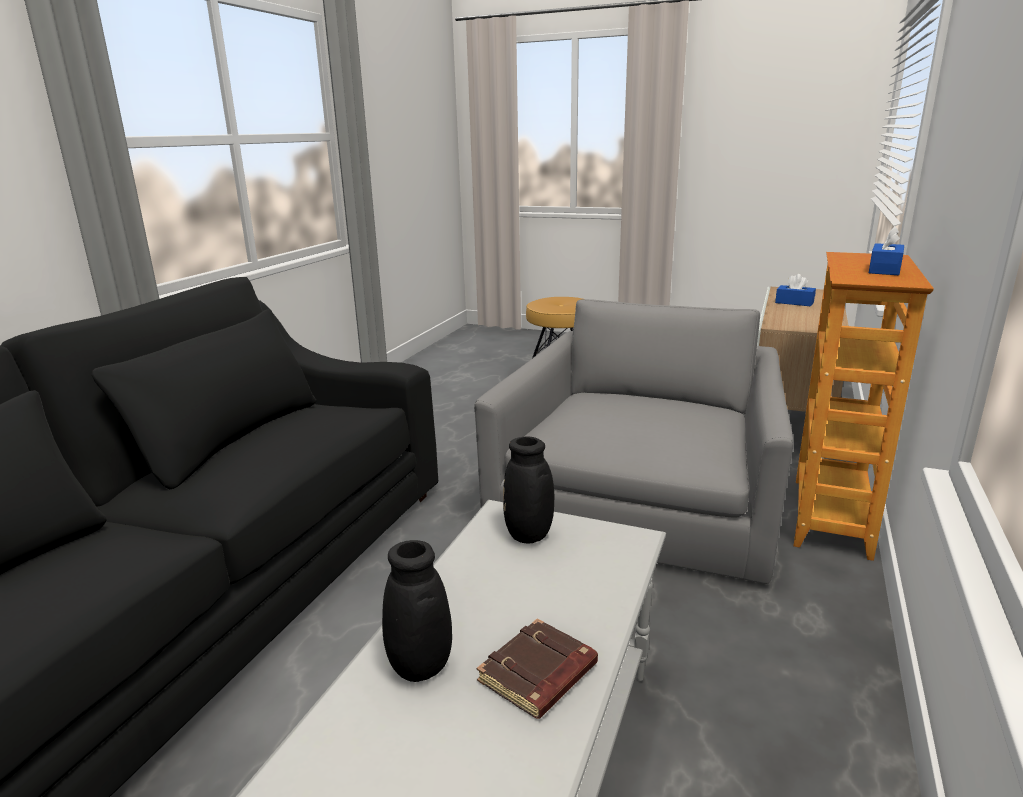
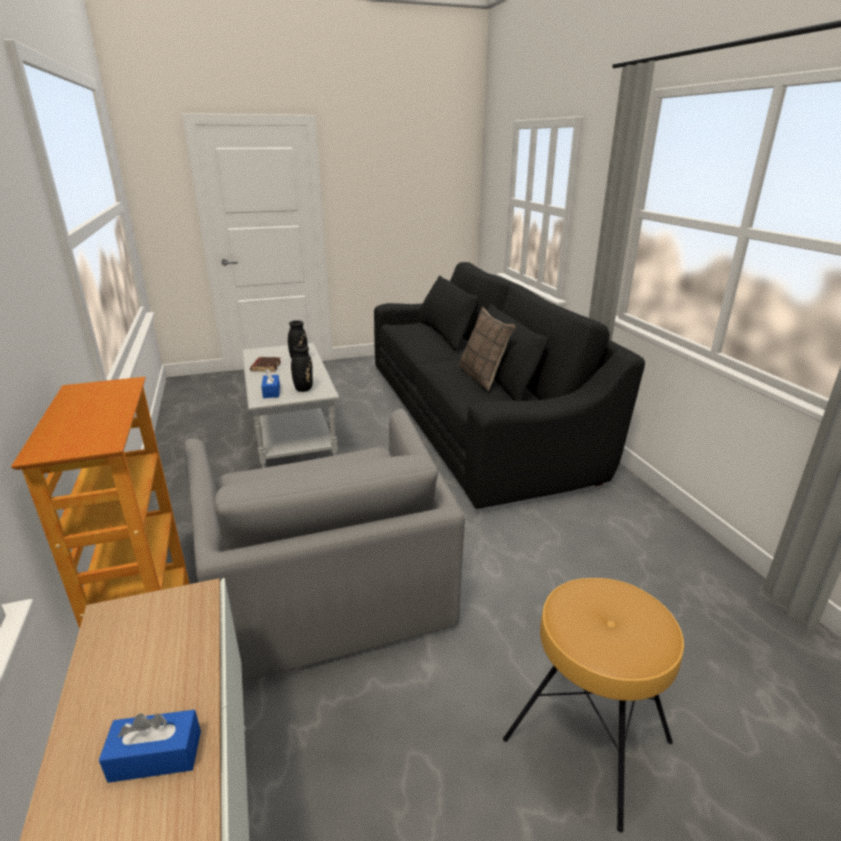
camera: 140 degrees right, 5 degrees up
(273, 427) = (482, 377): none -> pillow
(884, 270) = (80, 410): blue tissue box -> blue tissue box (271, 392)

